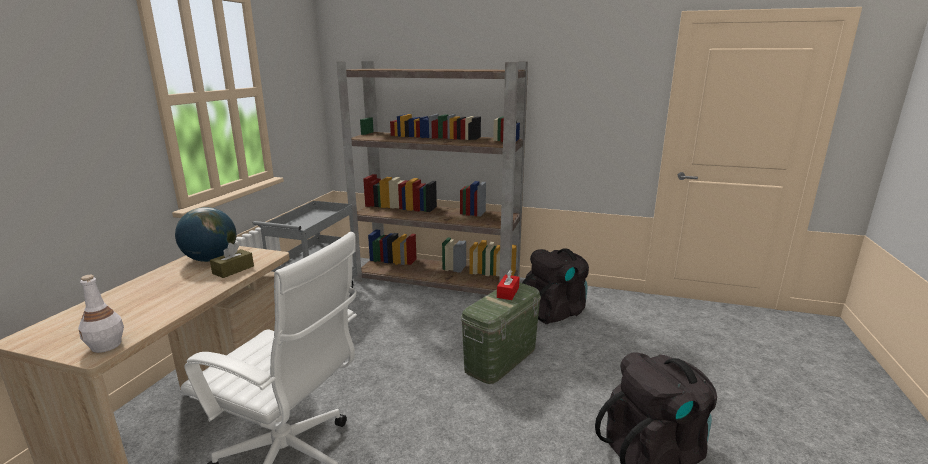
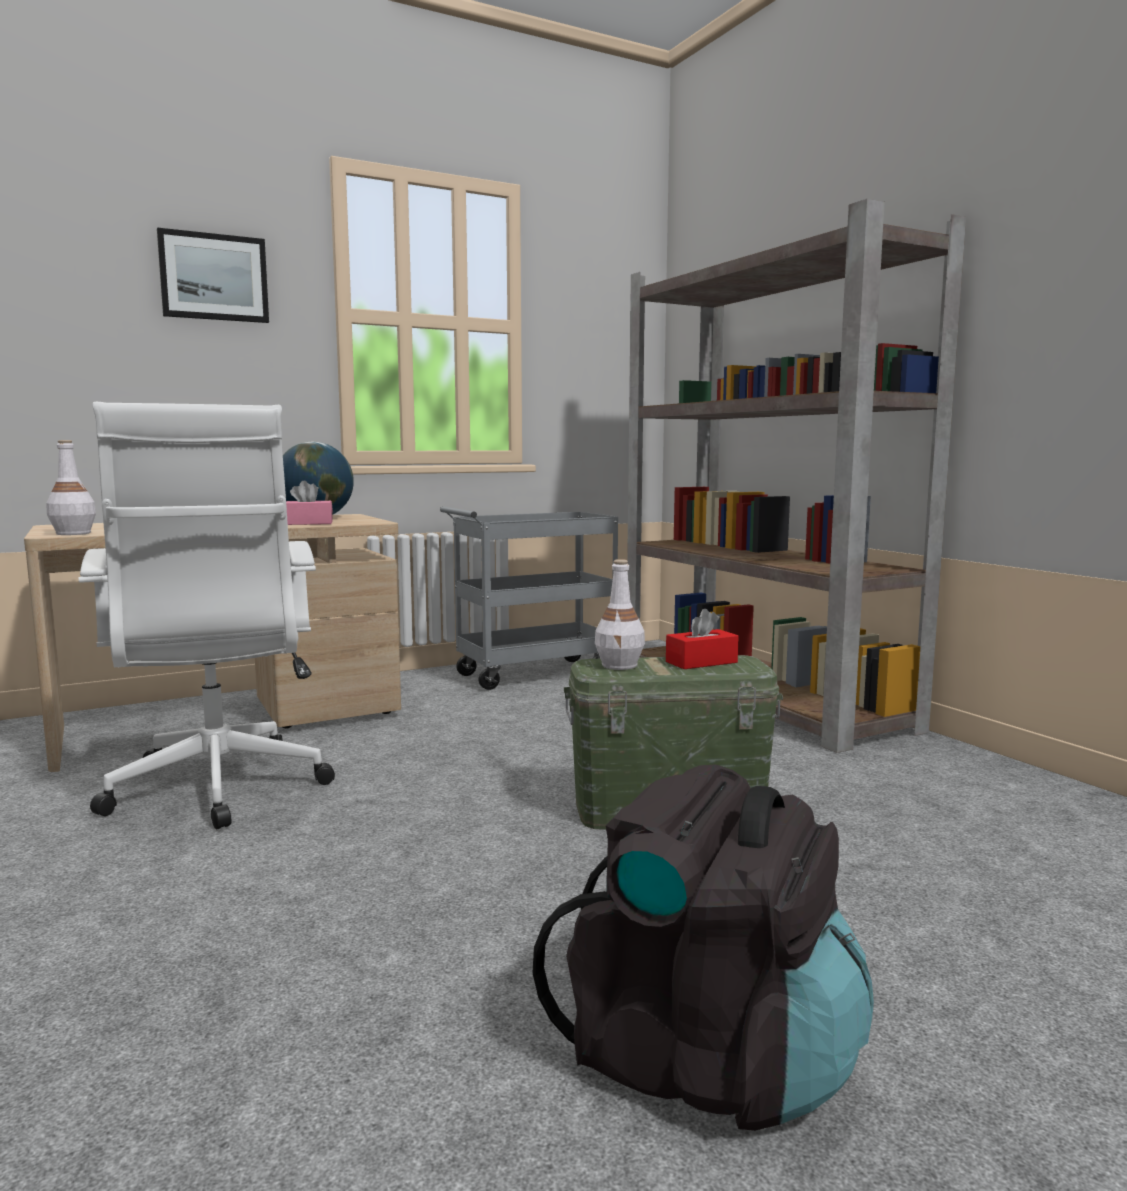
camera: 45 degrees right, 10 degrees down
(66, 85) = (214, 277): none -> picture
(233, 270) = (306, 523): brown tissue box -> pink tissue box
(487, 307) = (620, 665): none -> white bottle
(554, 312) = (914, 793): black backpack -> none

